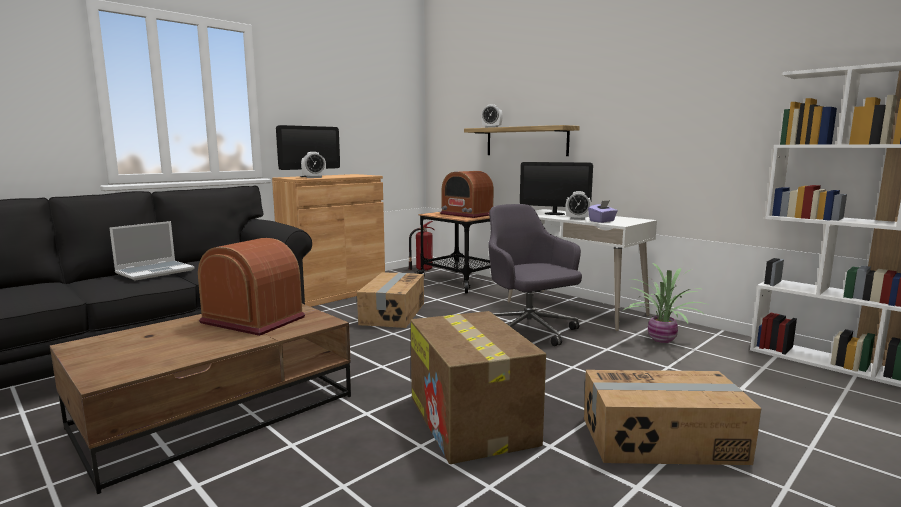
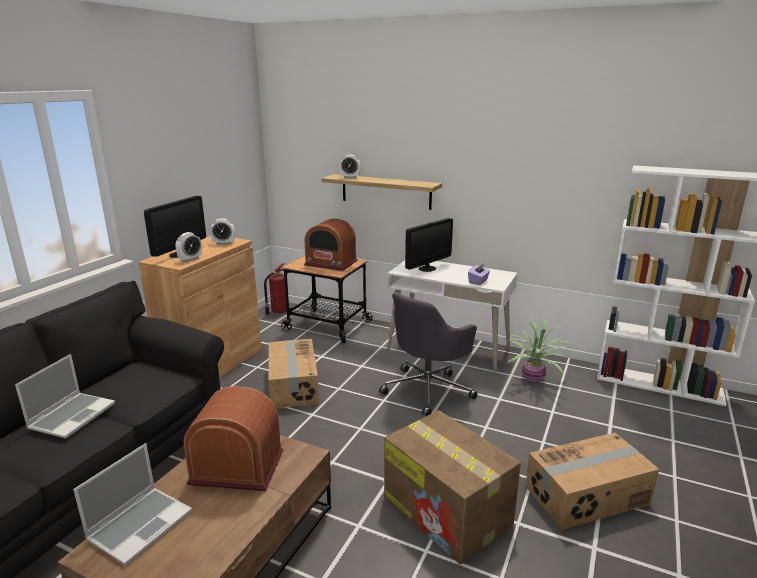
camera: 20 degrees left, 10 degrees up
(134, 337) = (140, 525): none -> laptop
(528, 332) = (428, 389): grey office chair -> grey office chair turned 90 degrees counterclockwise
(554, 214) = (427, 268): monitor -> monitor turned 45 degrees counterclockwise
(577, 219) = (455, 279): alarm clock -> alarm clock (224, 243)

